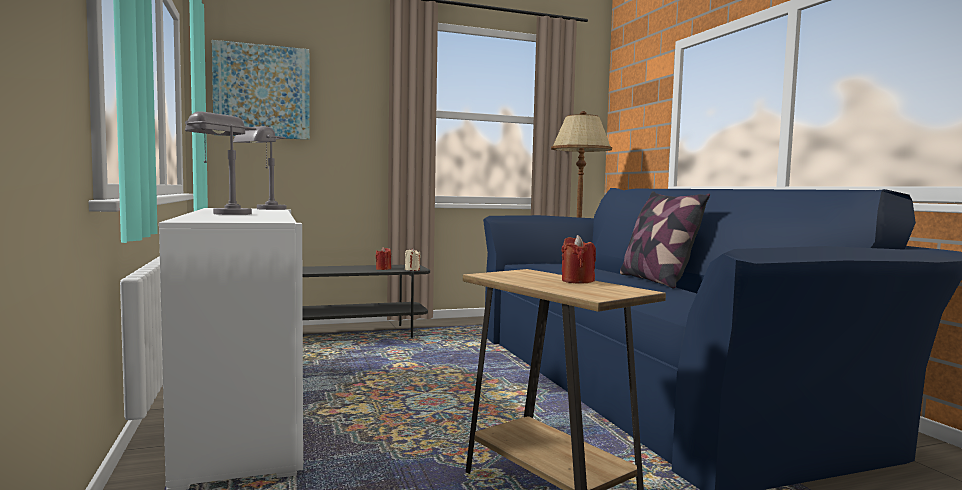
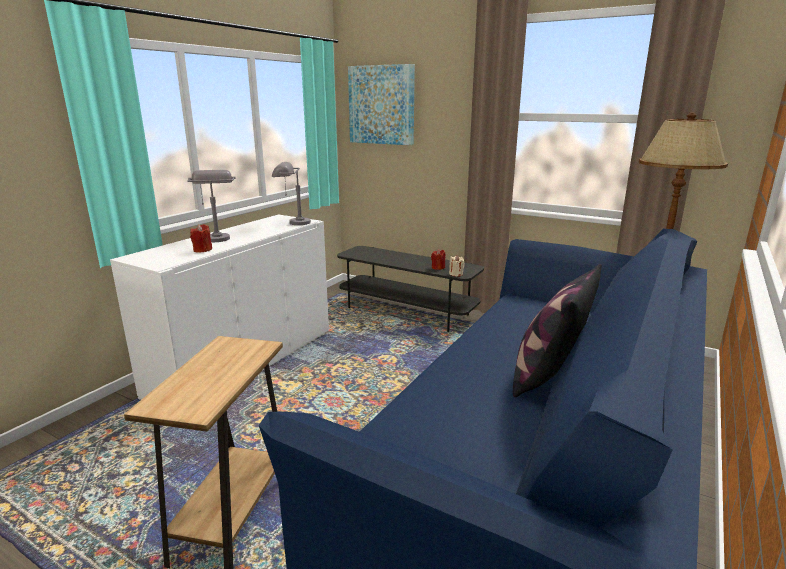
camera: 50 degrees right, 15 degrees up
(577, 281) = (227, 377): red candle -> red candle (202, 250)

